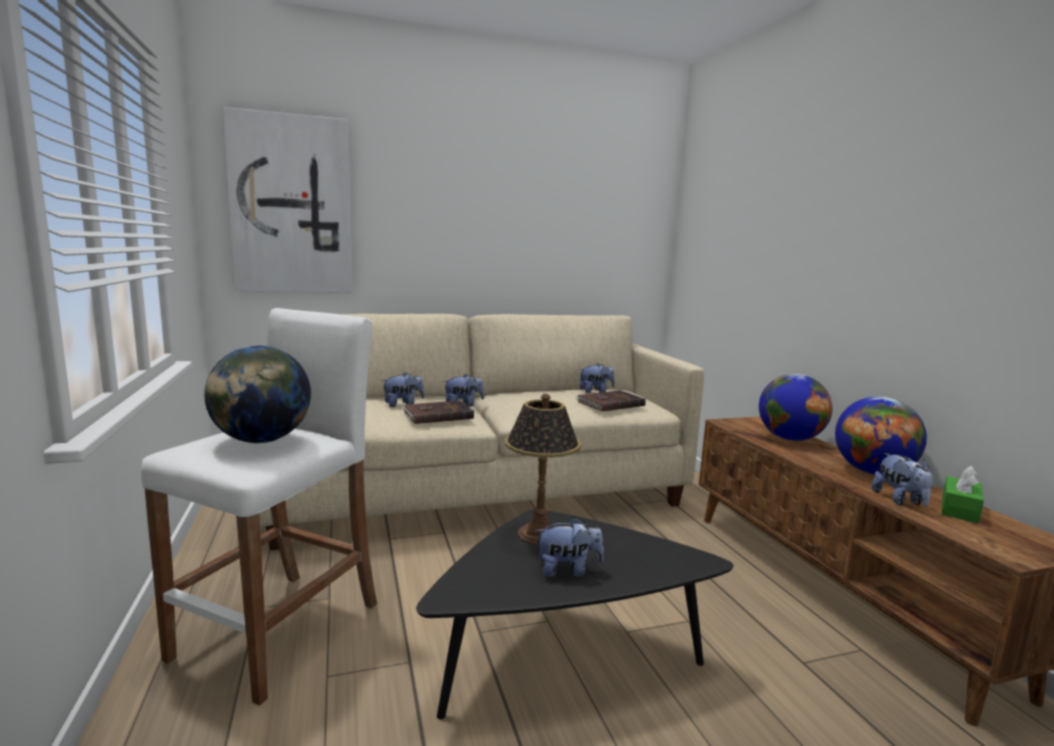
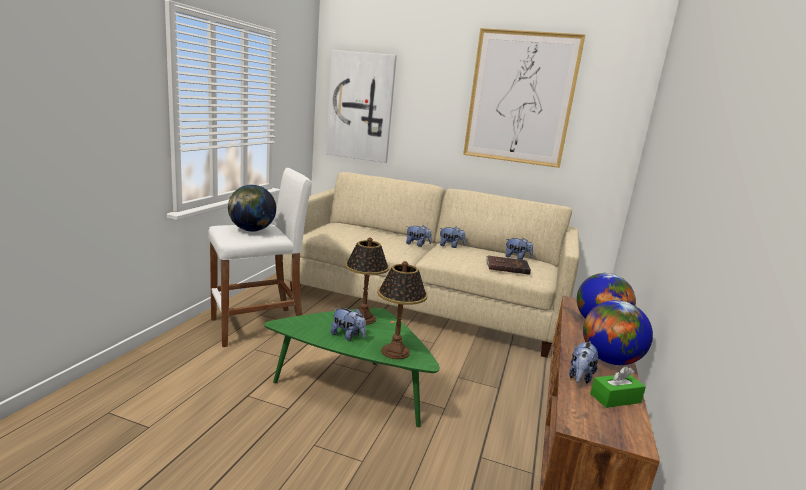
camera: 35 degrees right, 5 degrees up
(403, 404) = (382, 236): plush toy -> plush toy (450, 246)
(437, 415) = (389, 245): brown book -> none
(537, 183) = (520, 98): none -> picture
(563, 657) = (354, 389): black coffee table -> green coffee table
(655, 563) = (396, 351): none -> table lamp

